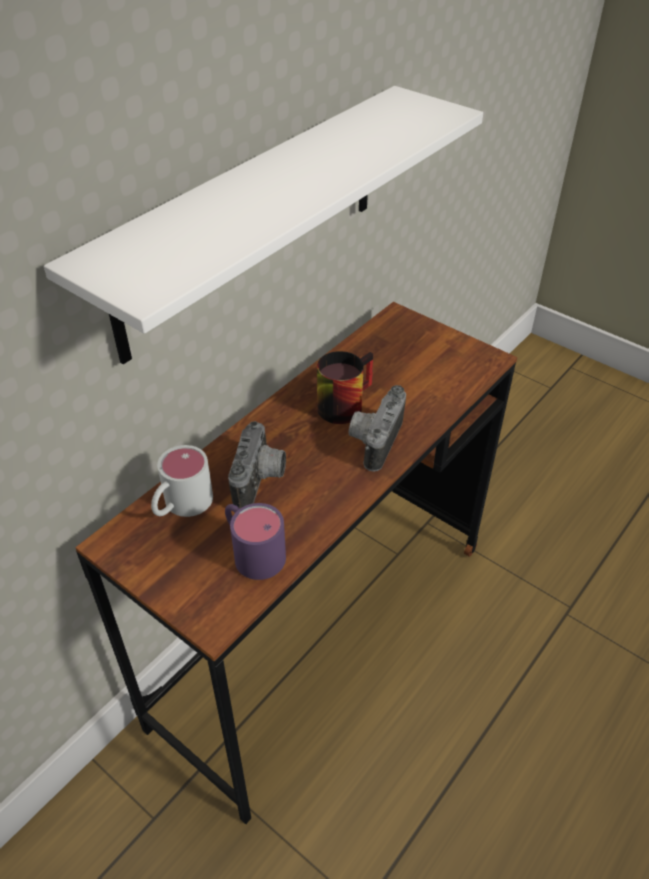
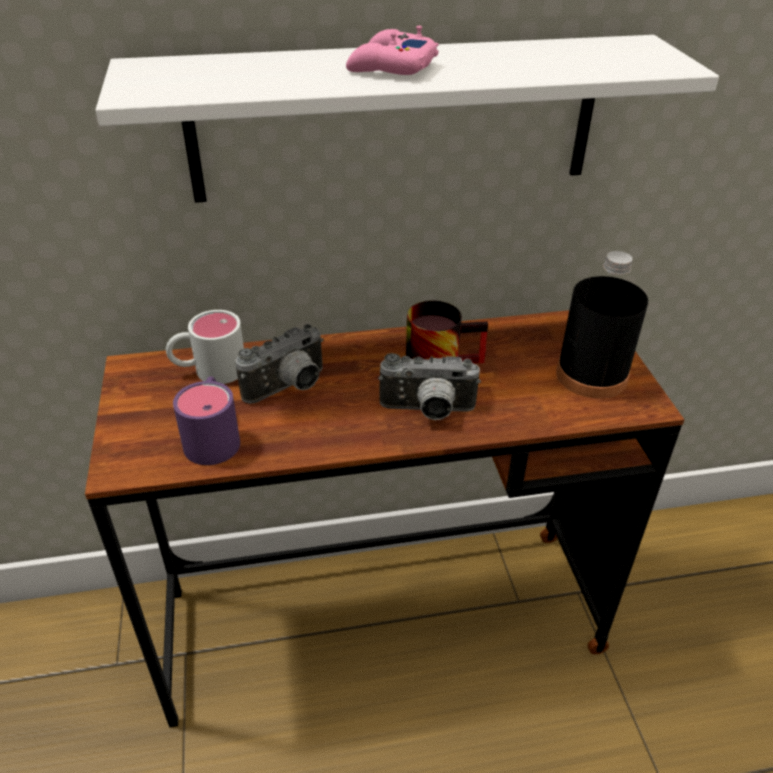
camera: 40 degrees right, 5 degrees down
(286, 183) = (391, 67): none -> pink game controller
(373, 441) = (427, 412): camera -> camera turned 150 degrees counterclockwise
(439, 356) = (591, 375): none -> black bottle

